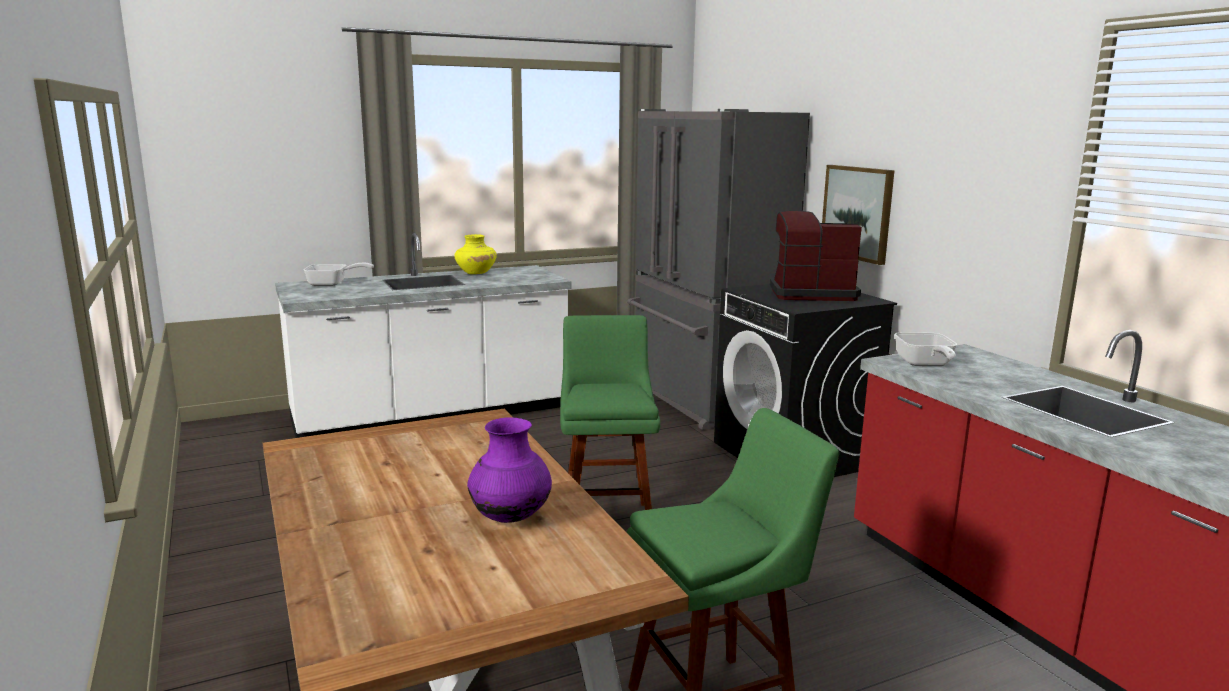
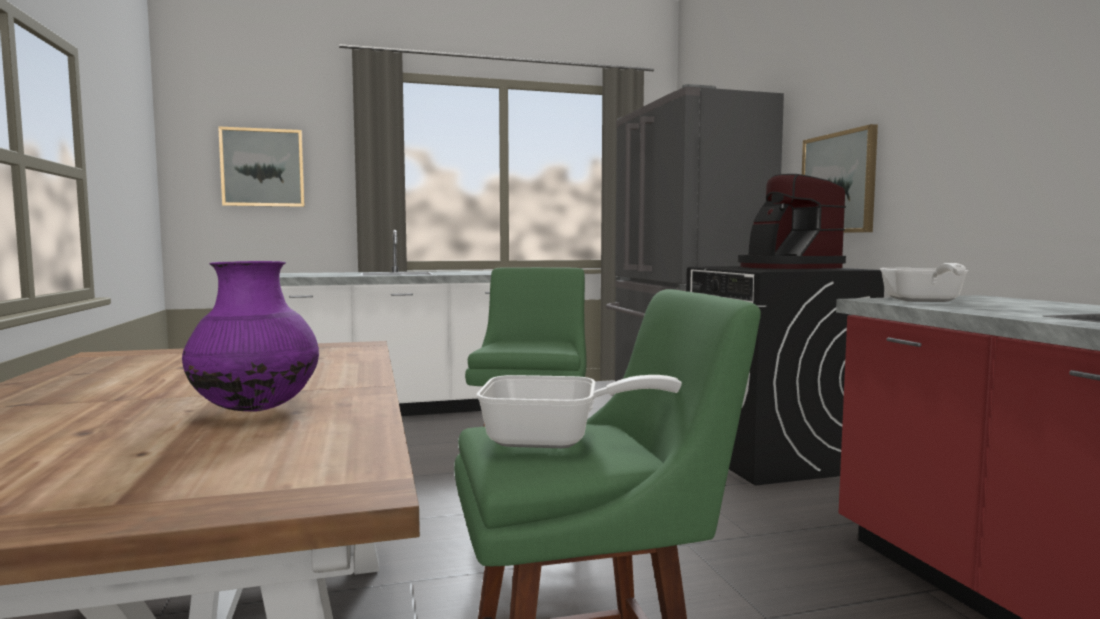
camera: 10 degrees right, 10 degrees down
(262, 165) = (263, 168): none -> picture
(332, 284) = (312, 273): frying pan -> frying pan (556, 439)
(476, 273) = (453, 271): yellow vase -> none
(810, 293) = (786, 267): coffee machine -> coffee machine turned 120 degrees counterclockwise

